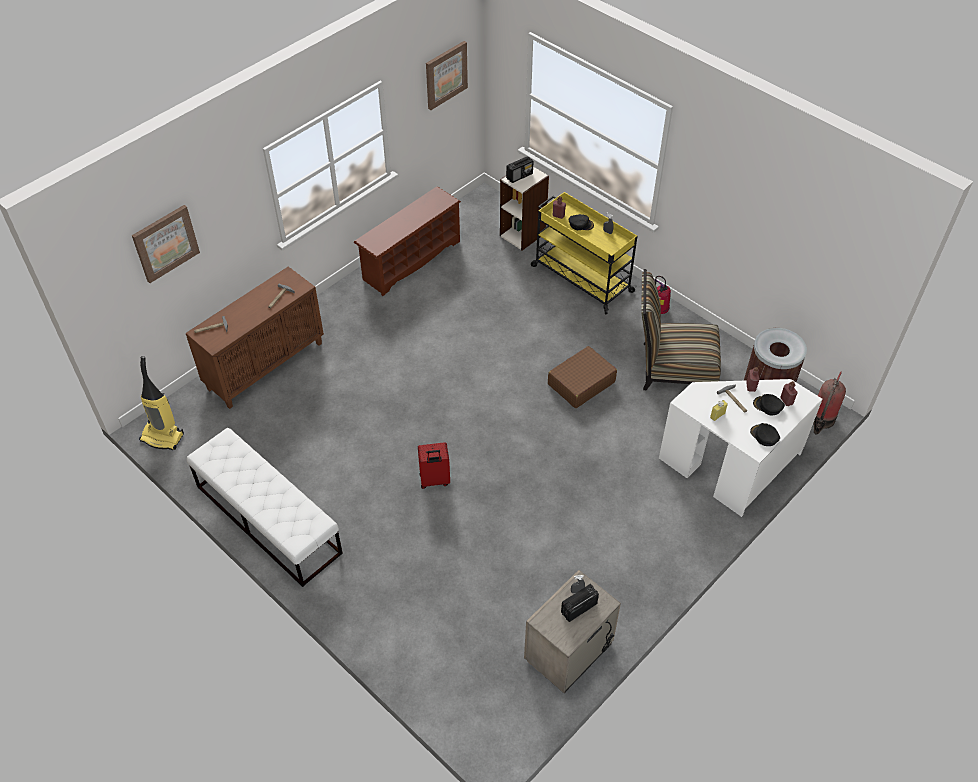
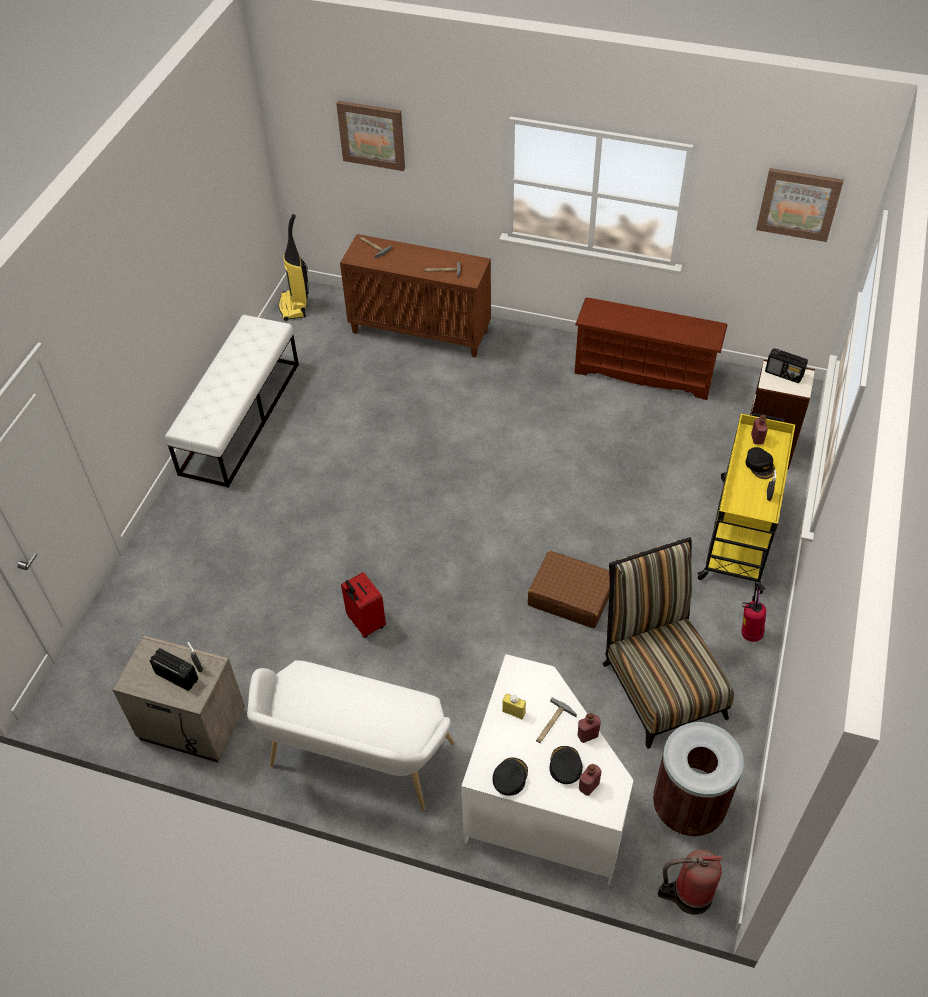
camera: 65 degrees right, 0 degrees up
(434, 480) = (353, 520): red suitcase -> red suitcase (365, 623)
(651, 555) = (356, 761): none -> white bench

